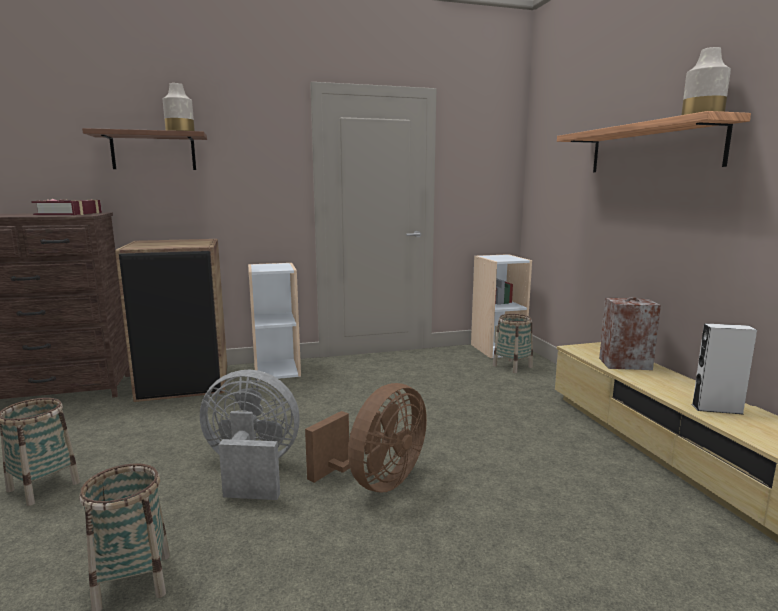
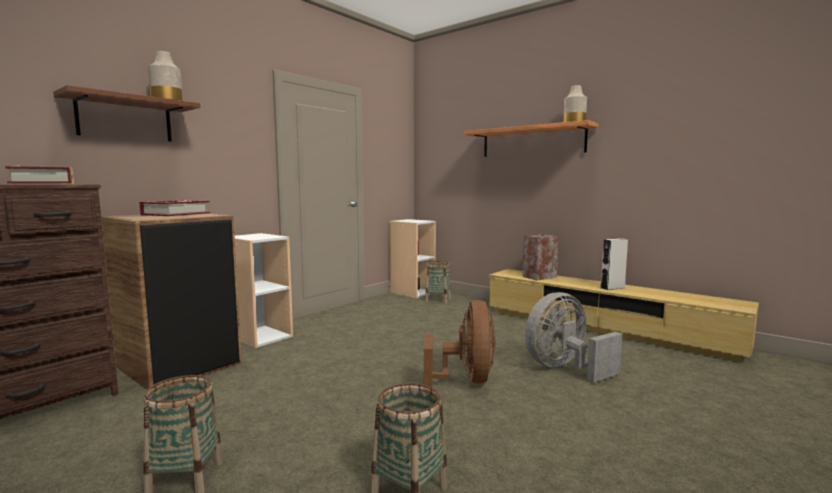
camera: 35 degrees left, 5 degrees down
(184, 242) = (176, 214): none -> book
(252, 470) = (370, 402): grey fan -> grey fan (564, 368)

